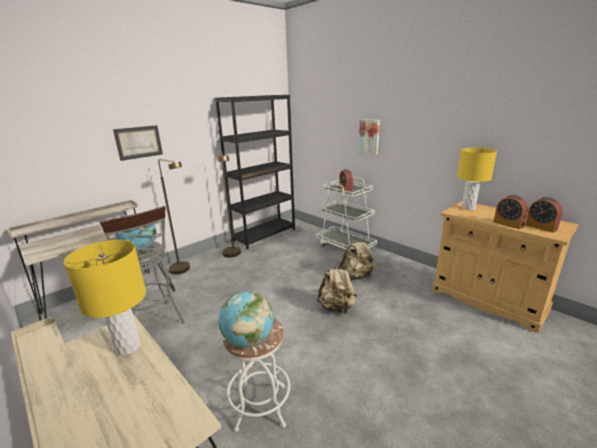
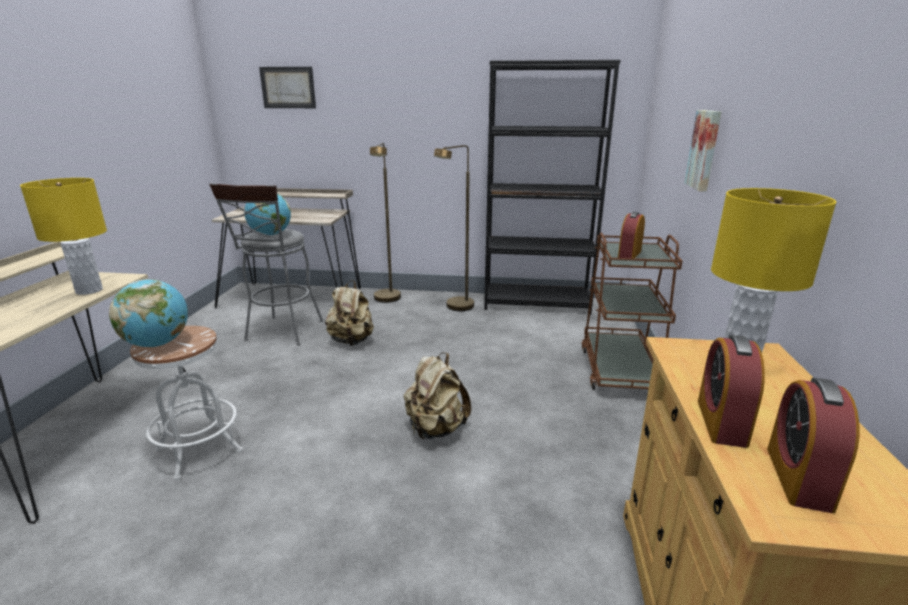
camera: 50 degrees right, 0 degrees up
(138, 142) = (374, 118): picture -> picture (288, 87)
(345, 246) = (619, 370): white cart -> brown cart
(356, 276) = (543, 414): beige backpack -> beige backpack (352, 341)

